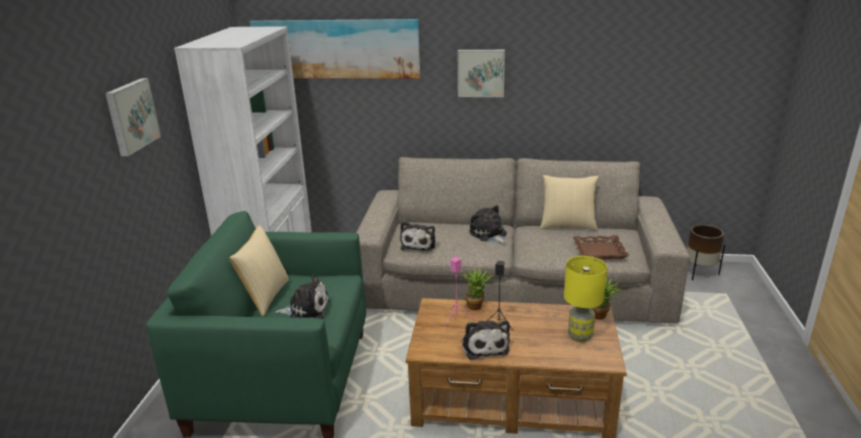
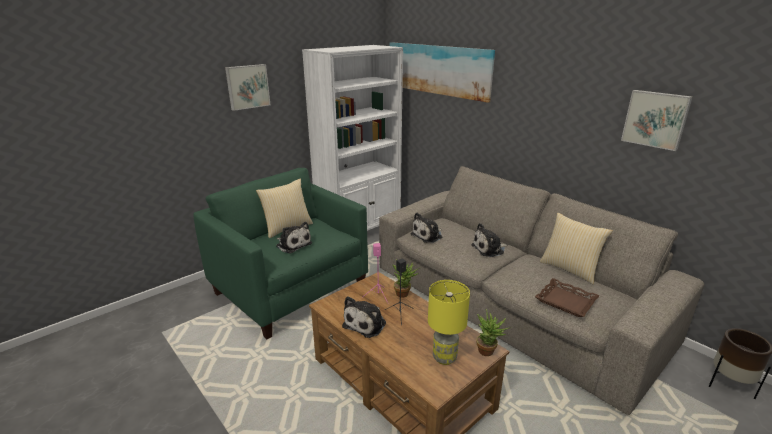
camera: 40 degrees right, 0 degrees up
(481, 73) = (539, 106): picture -> picture (655, 119)
(489, 234) = (489, 249): plush toy -> plush toy turned 120 degrees counterclockwise

